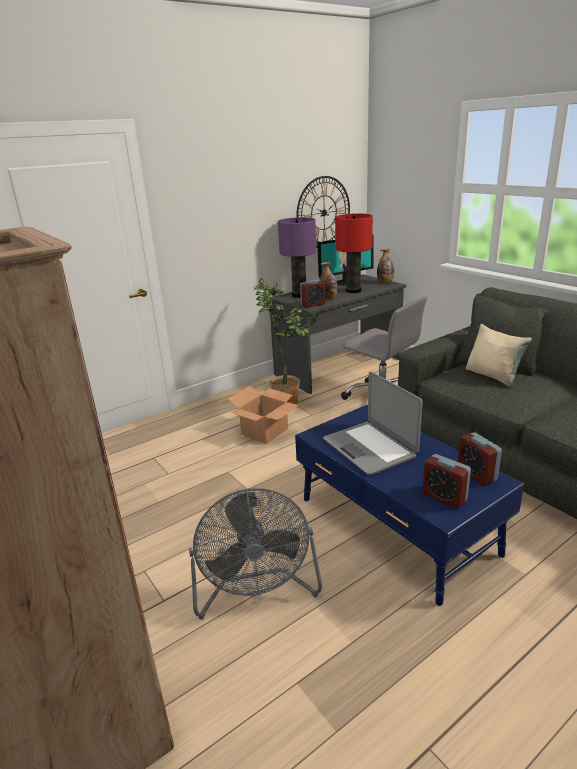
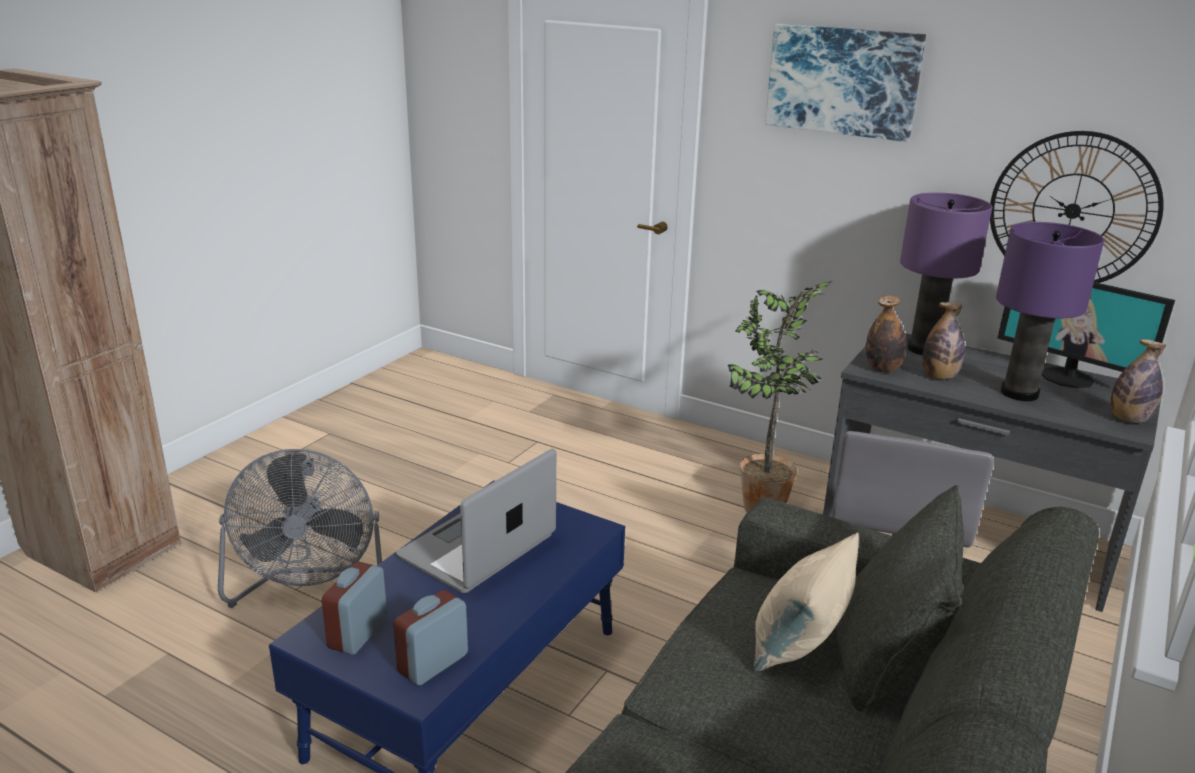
camera: 65 degrees right, 0 degrees up
(224, 173) = (843, 81): none -> picture
(252, 589) = (306, 585): grey fan -> grey fan turned 60 degrees counterclockwise
(265, 431) = (661, 509): cardboard box -> none
(313, 304) = (882, 369): alarm clock -> bottle
(353, 291) = (1018, 393): red table lamp -> purple table lamp

